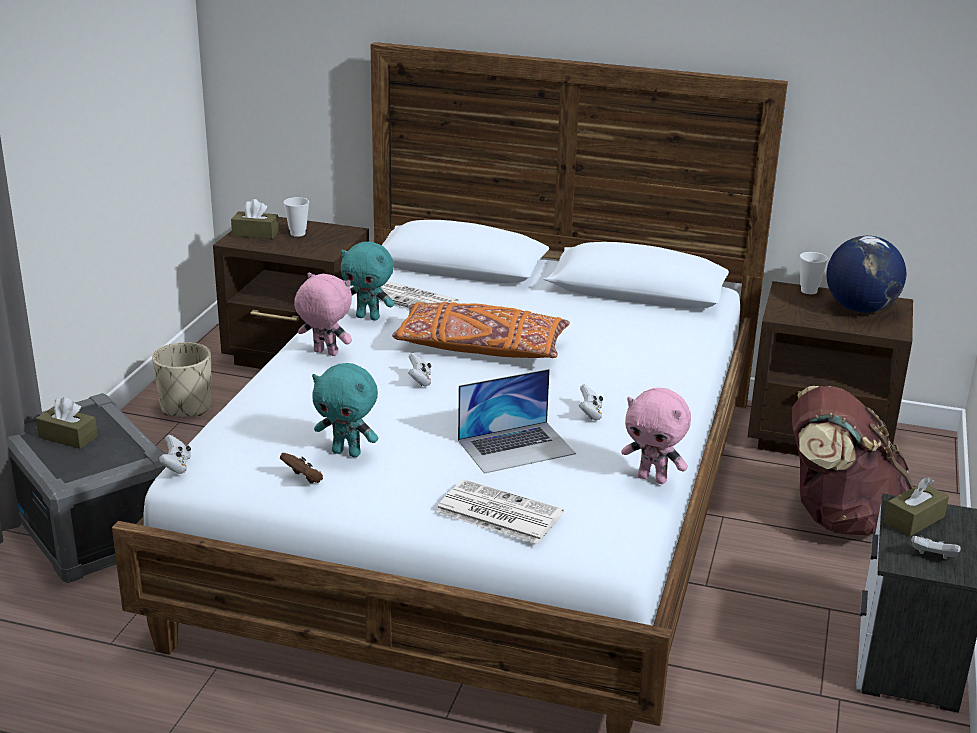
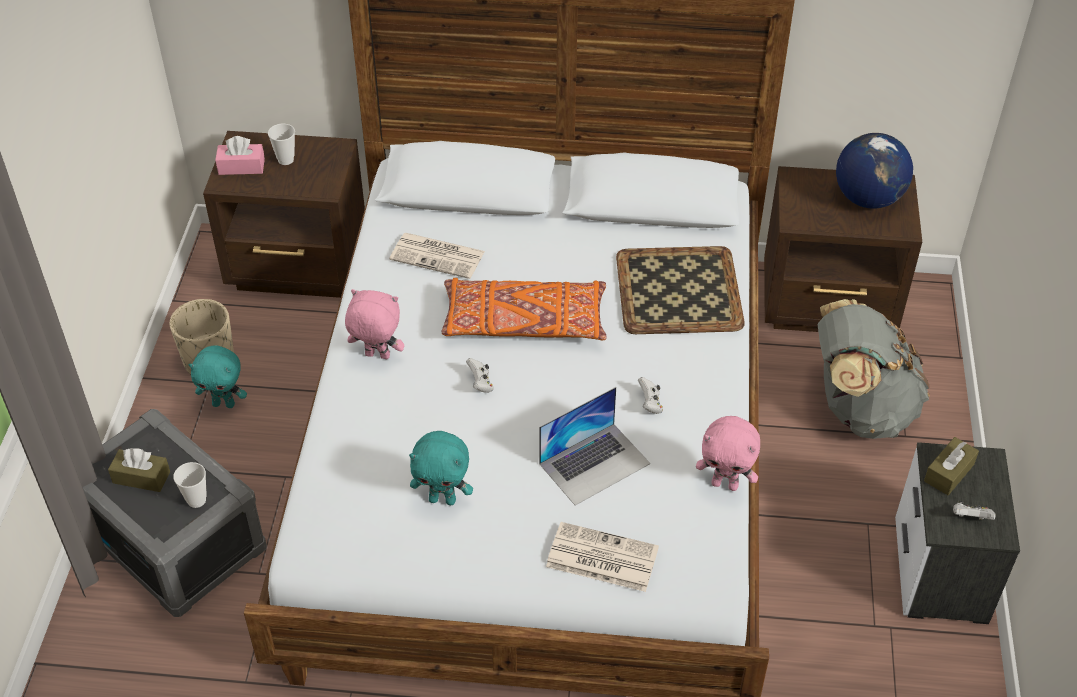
camera: 10 degrees left, 20 degrees up
(176, 466) = (290, 546): white game controller -> none
(255, 233) = (241, 166): brown tissue box -> pink tissue box
(303, 479) = (414, 544): brown game controller -> none
(368, 317) = (402, 292): turquoise plush toy -> turquoise plush toy (224, 404)
(644, 344) = (677, 290): none -> tray
(809, 291) = (815, 177): cup -> cup (196, 500)
(837, 517) = (859, 408): brown backpack -> grey backpack

